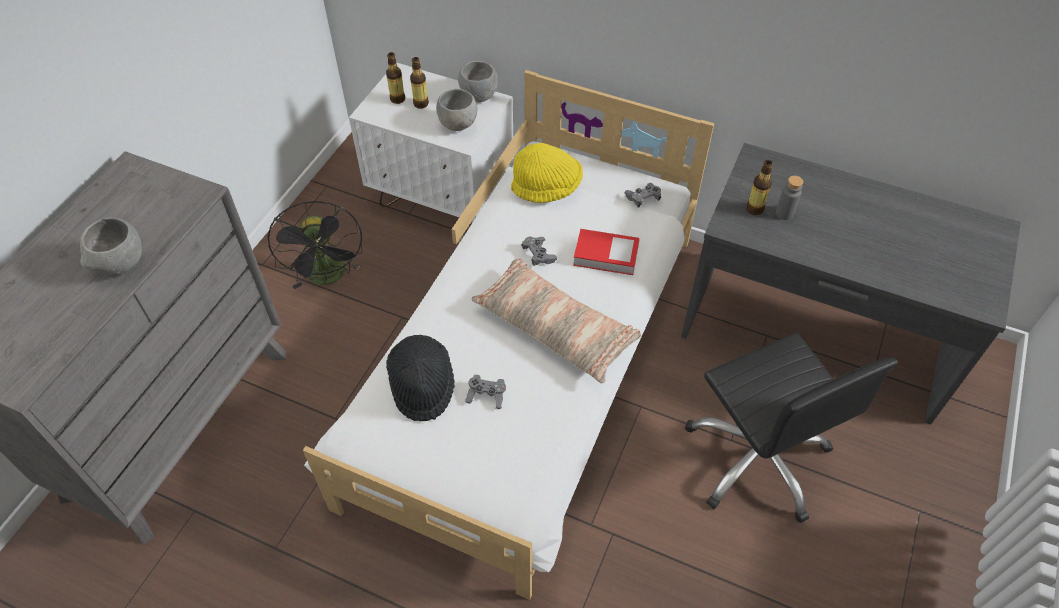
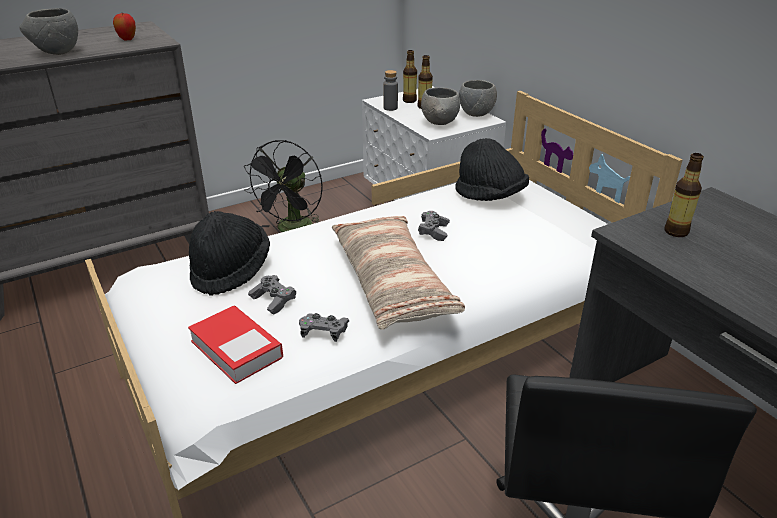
camera: 35 degrees right, 20 degrees down
(159, 204) = (127, 40): none -> apple
(547, 188) = (490, 196): yellow hat -> black hat
(606, 255) = (499, 254): book -> book (236, 349)
(643, 198) = (580, 231): grey game controller -> grey game controller (324, 333)
(784, 213) = (714, 246): grey bottle -> grey bottle (390, 108)

